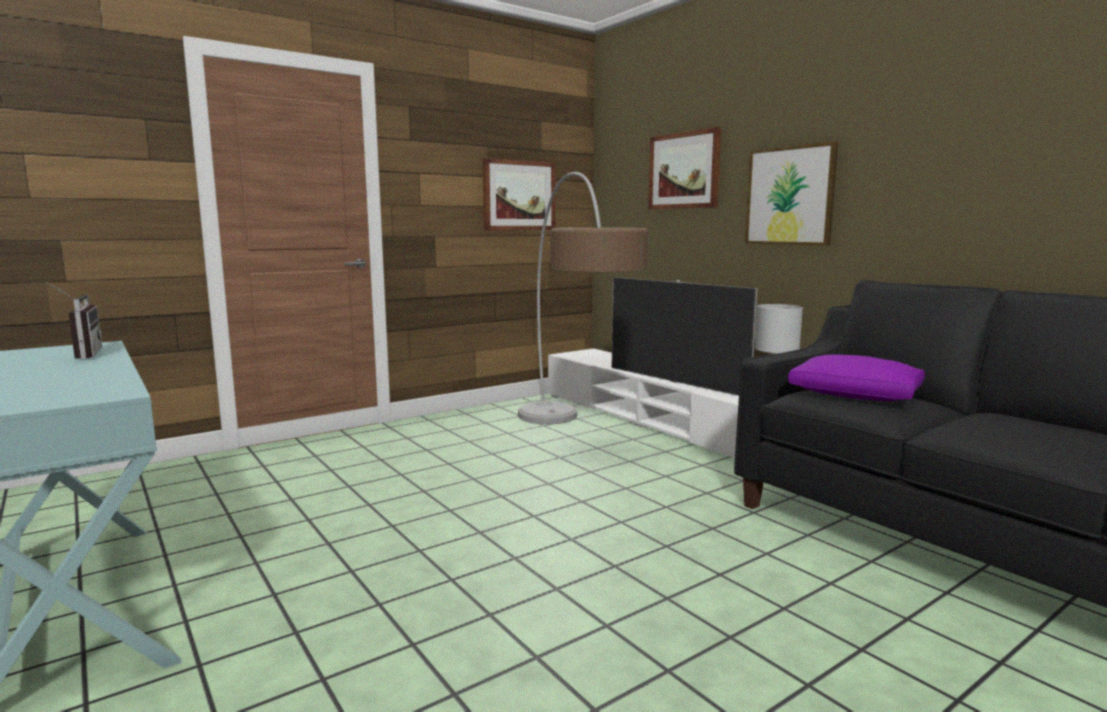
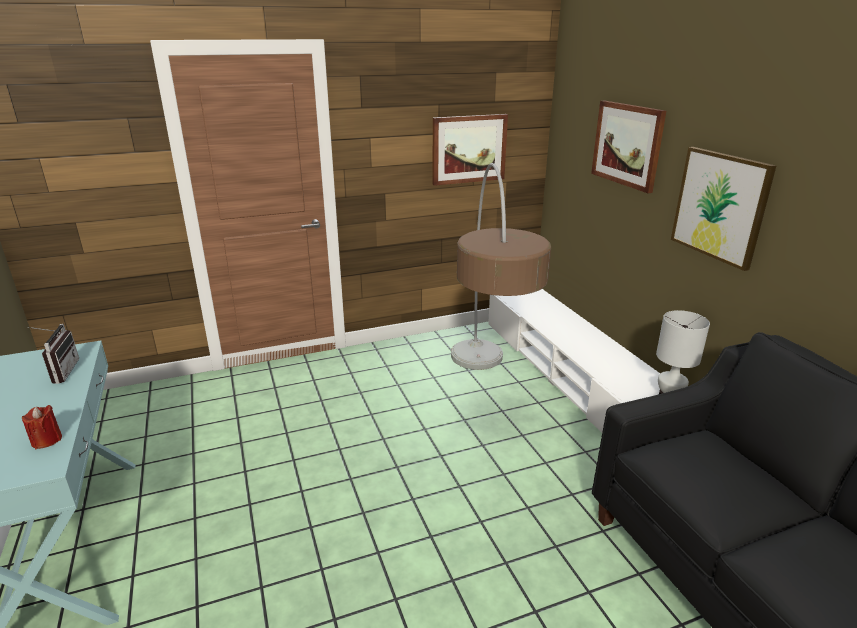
camera: 15 degrees right, 15 degrees up
(100, 383) = (46, 440): none -> red candle
(675, 382) = (585, 357): television -> none
(856, 395) = (710, 467): purple pillow -> none

